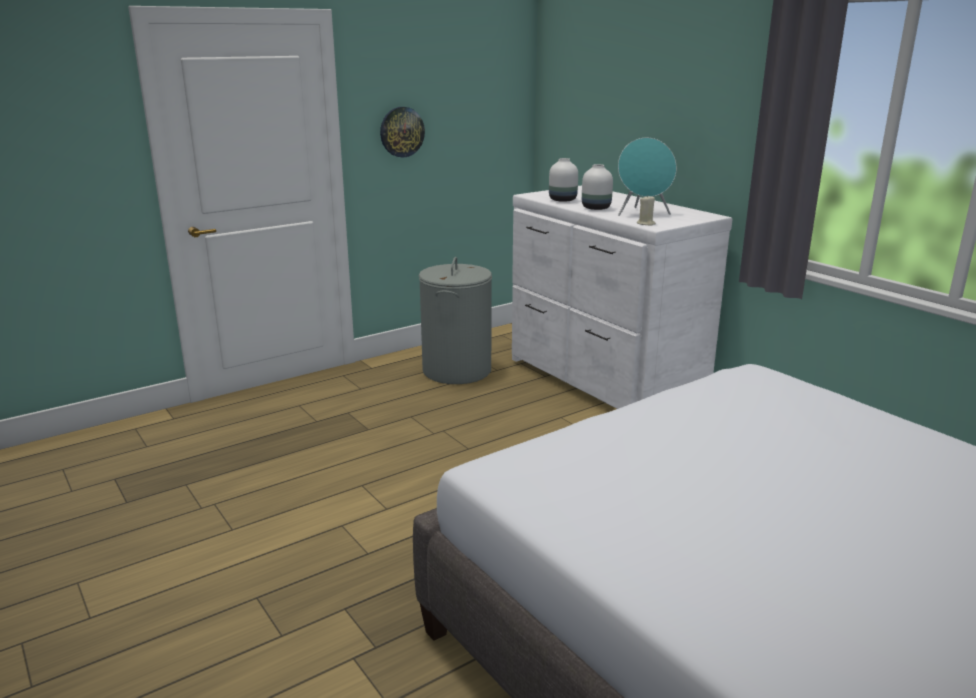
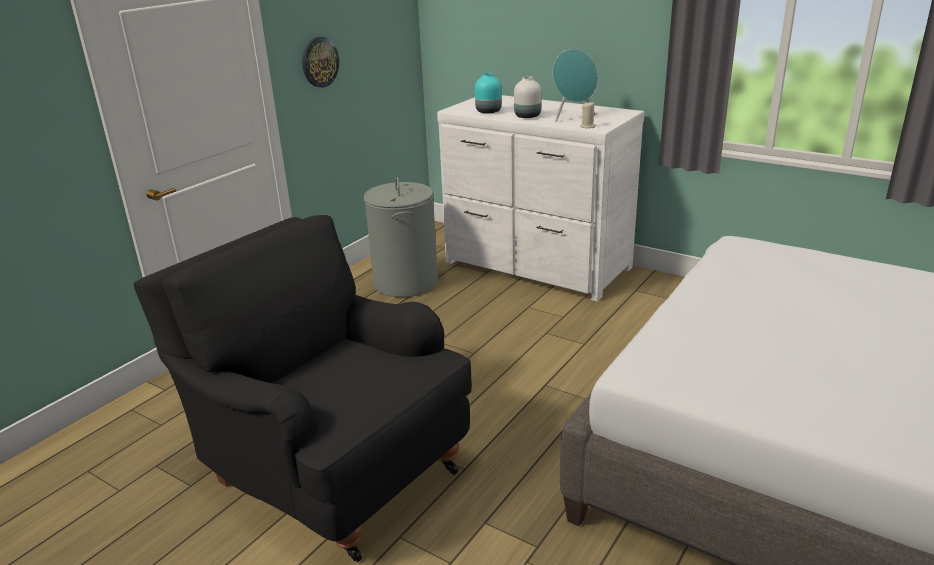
camera: 20 degrees left, 5 degrees up
(248, 520) = (330, 469): none -> black armchair
(563, 200) = (488, 111): white vase -> turquoise vase

